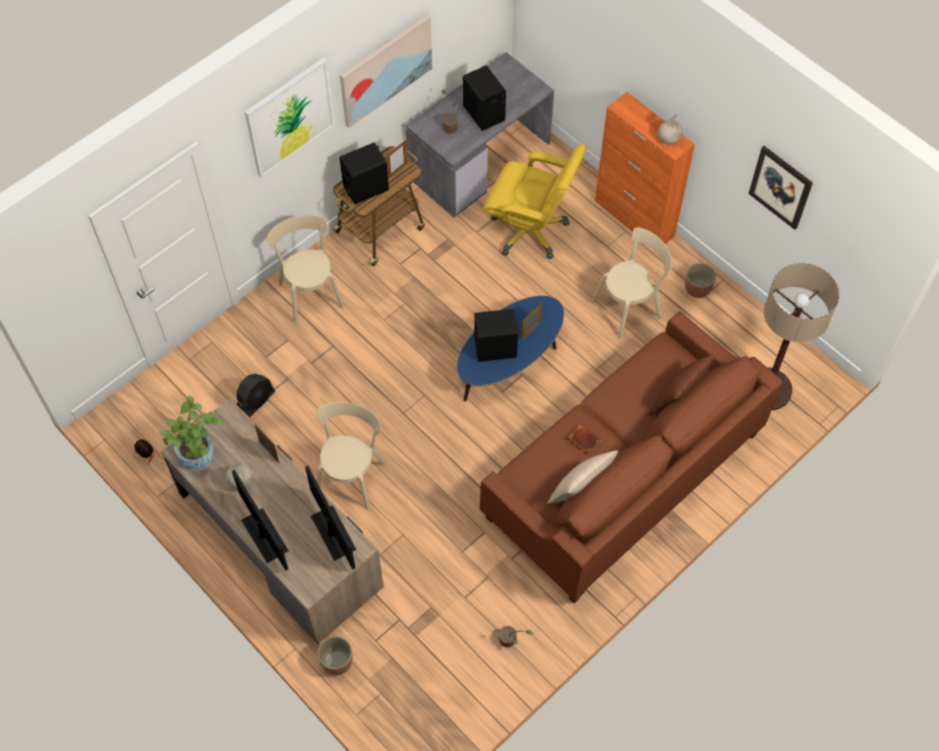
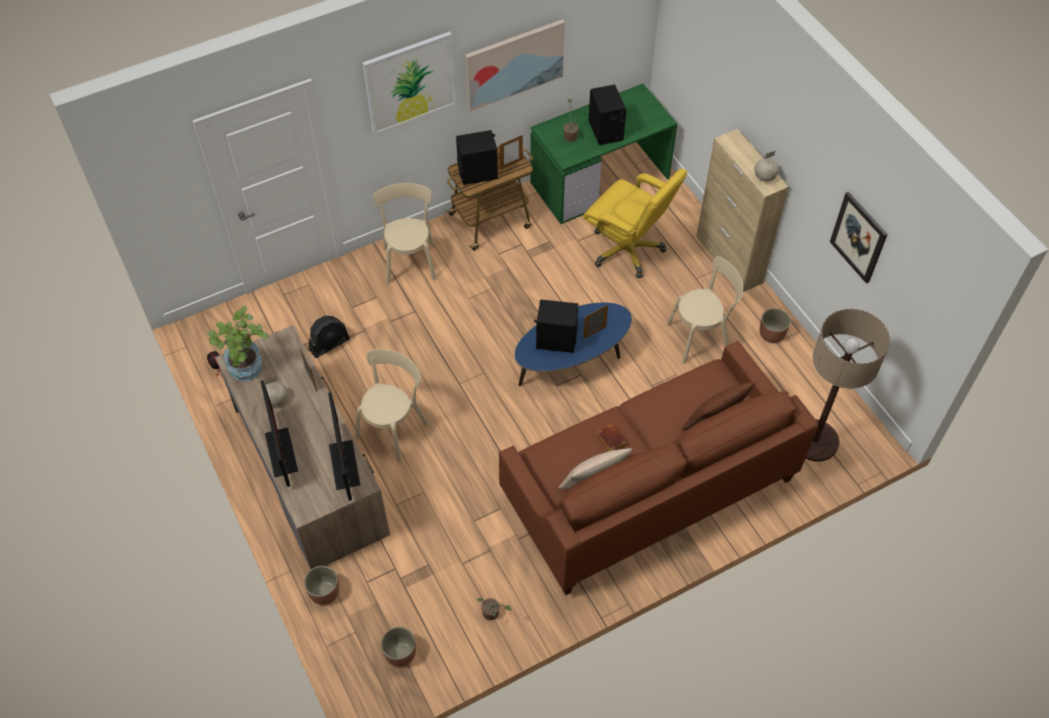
camera: 15 degrees right, 5 degrees down
(432, 703) = (400, 653): none -> planter
(479, 159) = (600, 179): grey desk -> green desk
(634, 219) = (729, 260): orange cabinet -> beige cabinet

